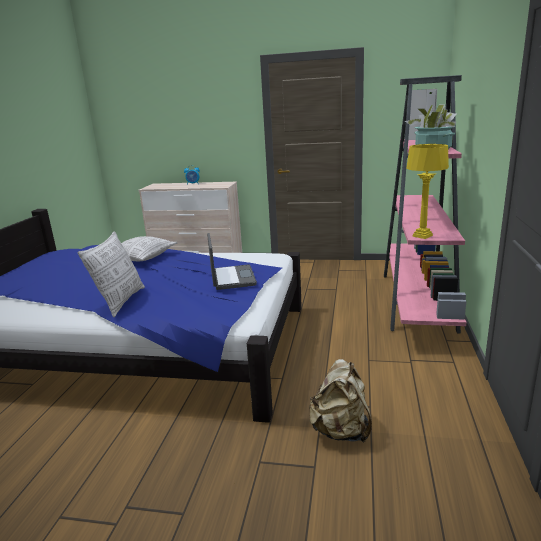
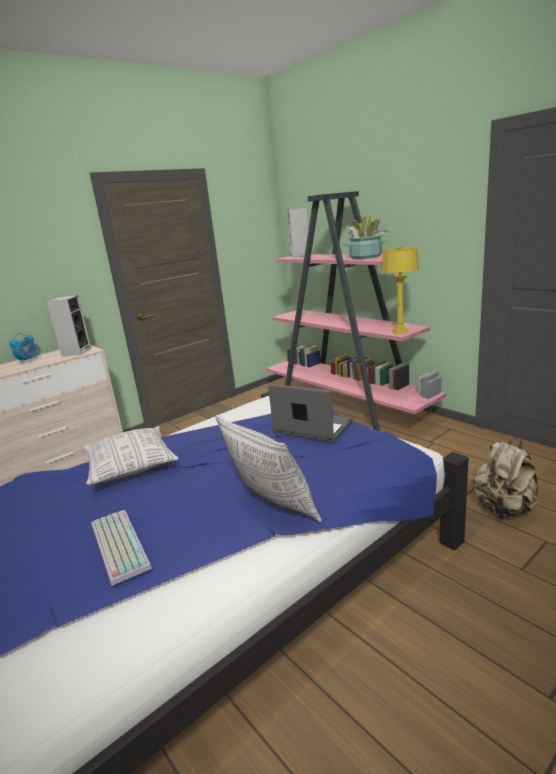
camera: 50 degrees left, 0 degrees up
(63, 283) = (117, 545): none -> keyboard
(217, 185) = (76, 352): none -> speaker

